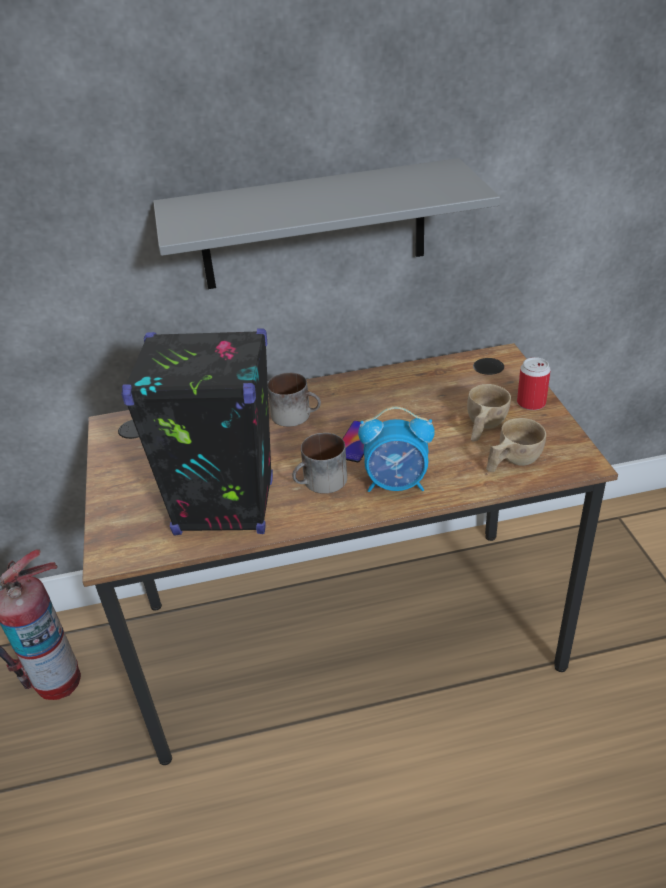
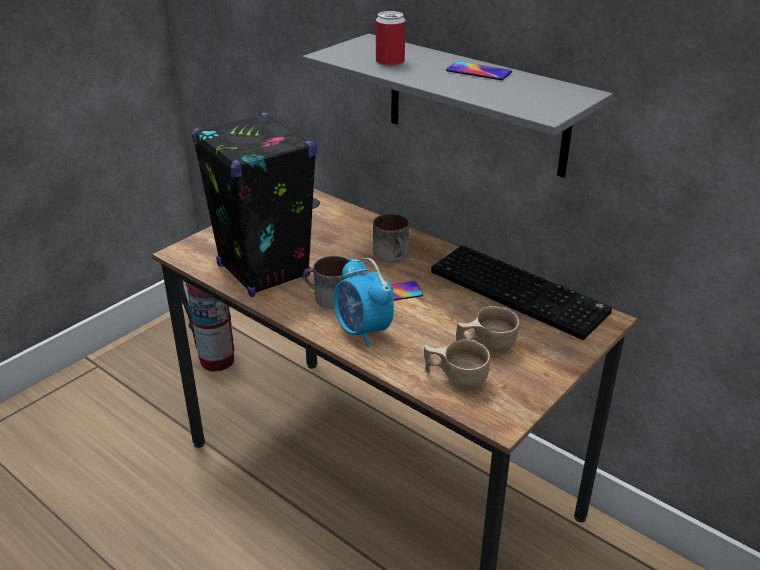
camera: 50 degrees right, 5 degrees down
(340, 186) = (478, 71): none -> phone
(428, 376) = (520, 292): none -> keyboard
(531, 403) = (553, 360): can -> can (390, 62)

